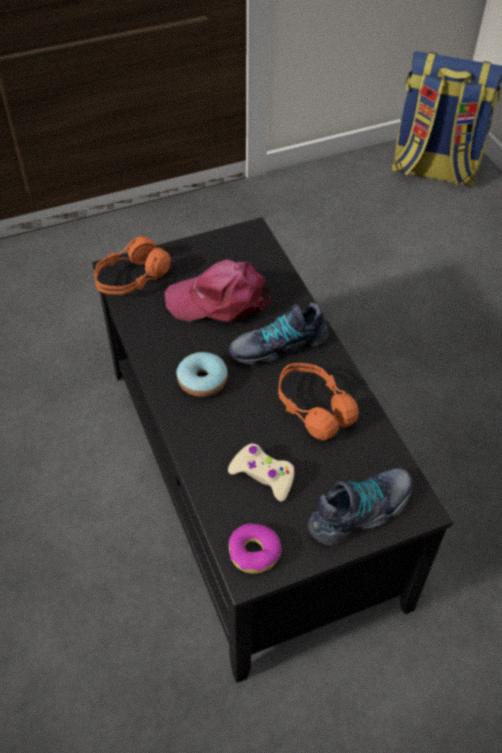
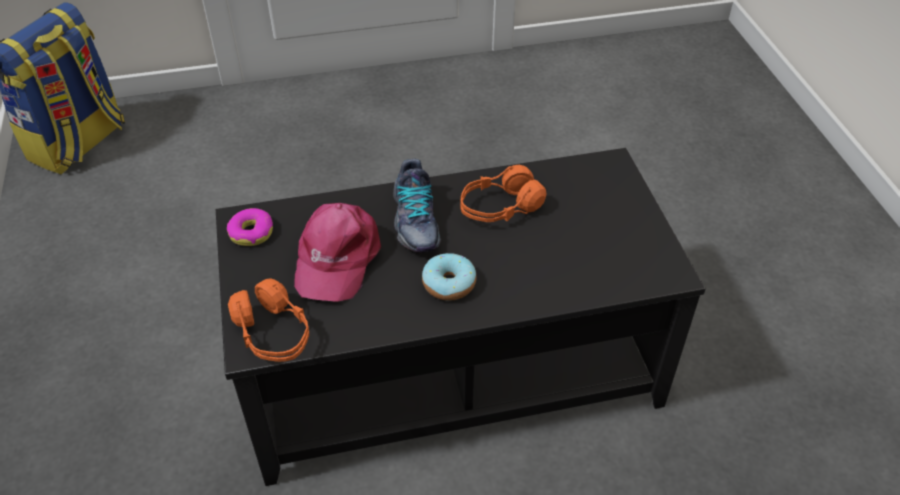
camera: 80 degrees left, 5 degrees down
(254, 552) = (654, 268): donut -> donut (251, 232)
(263, 475) = (572, 252): beige game controller -> none
(361, 512) = (615, 196): shoe -> none

